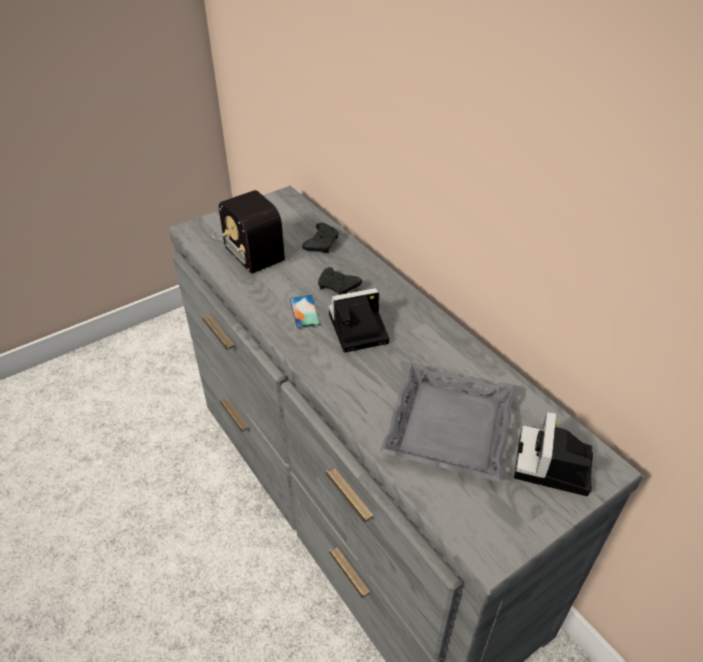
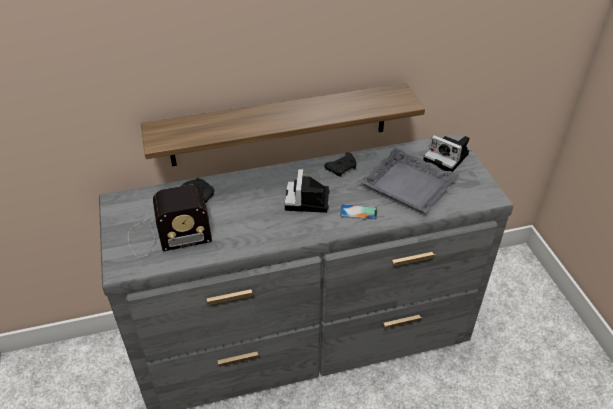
camera: 70 degrees left, 0 degrees up
(304, 312) = (275, 222): phone -> phone (358, 212)
(338, 287) = (258, 198): black game controller -> black game controller (342, 168)
(431, 240) = (279, 125): none -> shelf

